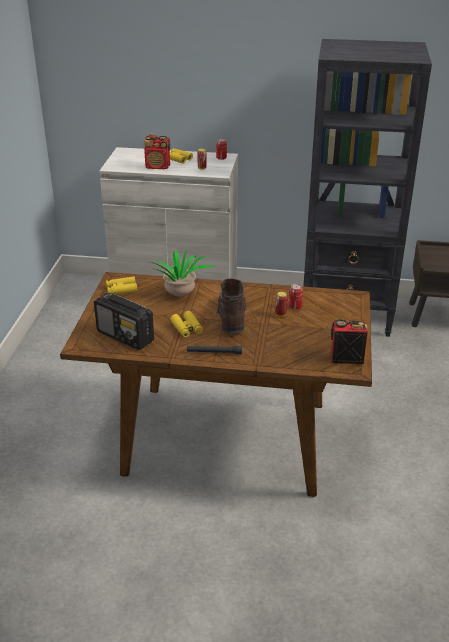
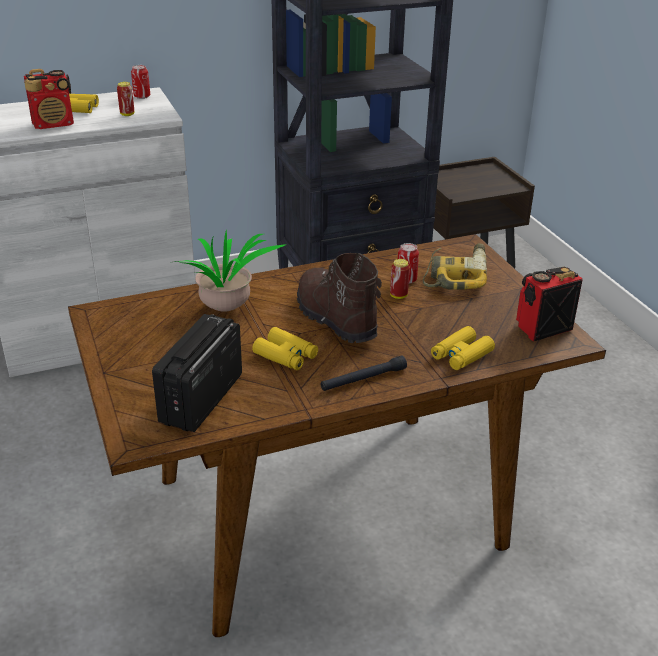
camera: 30 degrees left, 0 degrees up
(121, 289) = (122, 327): yellow binoculars -> yellow binoculars (461, 355)
(125, 336) = (201, 399): radio -> radio turned 105 degrees clockwise
(328, 312) = (455, 274): none -> power drill

